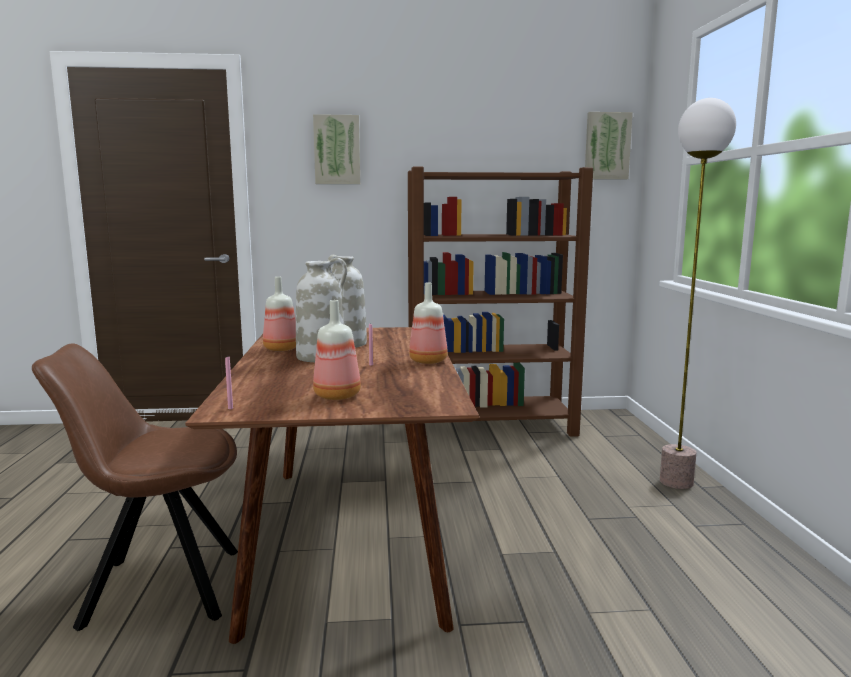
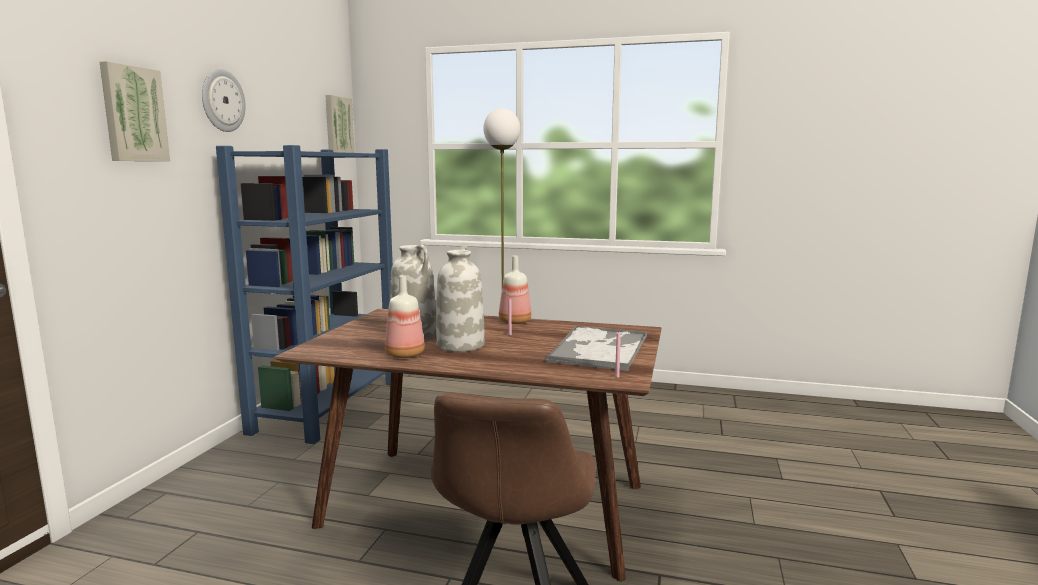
camera: 70 degrees left, 0 degrees up
(338, 395) = (599, 348): bottle -> tray
(430, 132) = (222, 100): none -> wall clock
(490, 426) = (328, 406): brown bookcase -> blue bookcase

